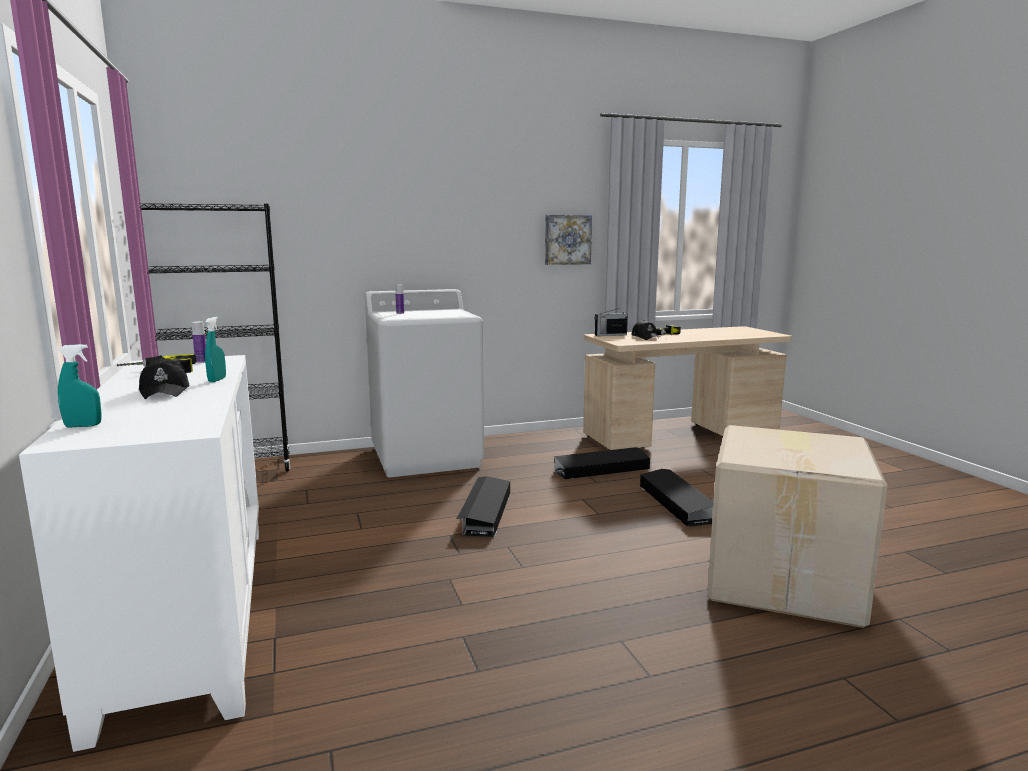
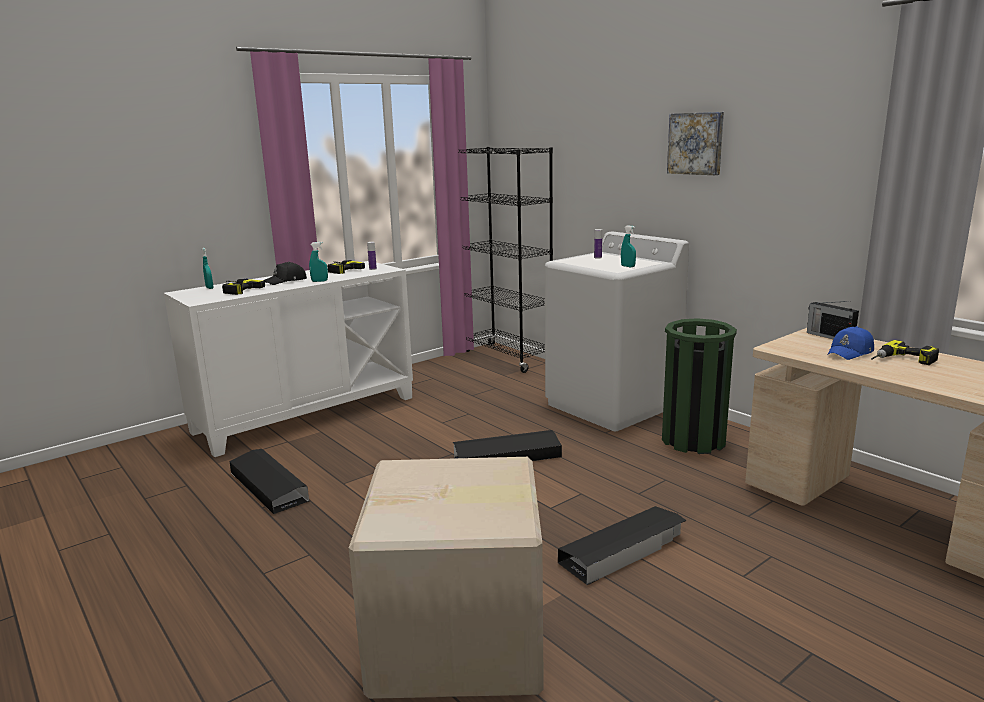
camera: 70 degrees right, 5 degrees up
(153, 413) = (235, 290): none -> power drill
(454, 313) = (628, 266): none -> turquoise spray bottle
(526, 449) = (693, 440): none -> green trash can
(567, 239) = (831, 192): picture -> picture (696, 143)
(600, 469) = (682, 489): black storage box -> black storage box (268, 486)
(645, 337) = (850, 352): black cap -> blue cap

